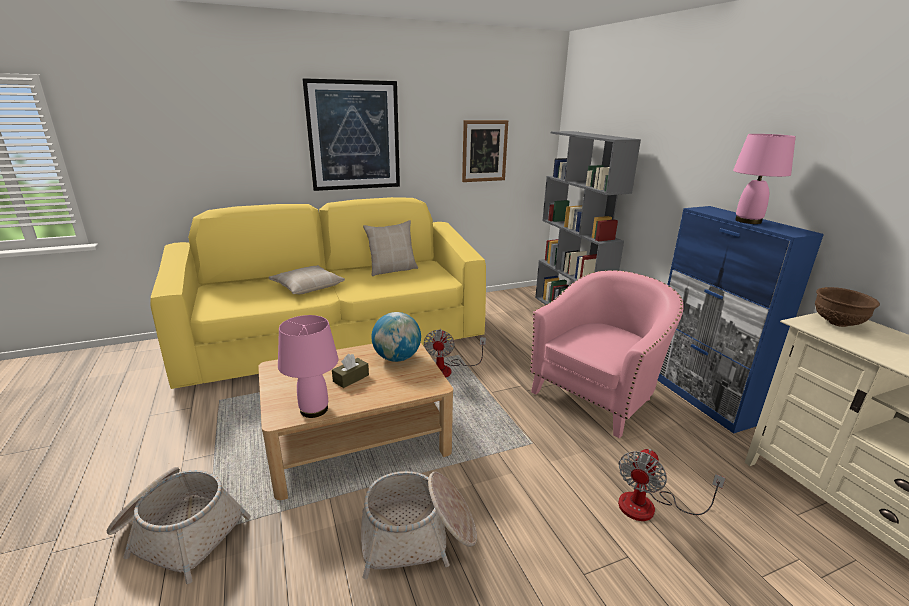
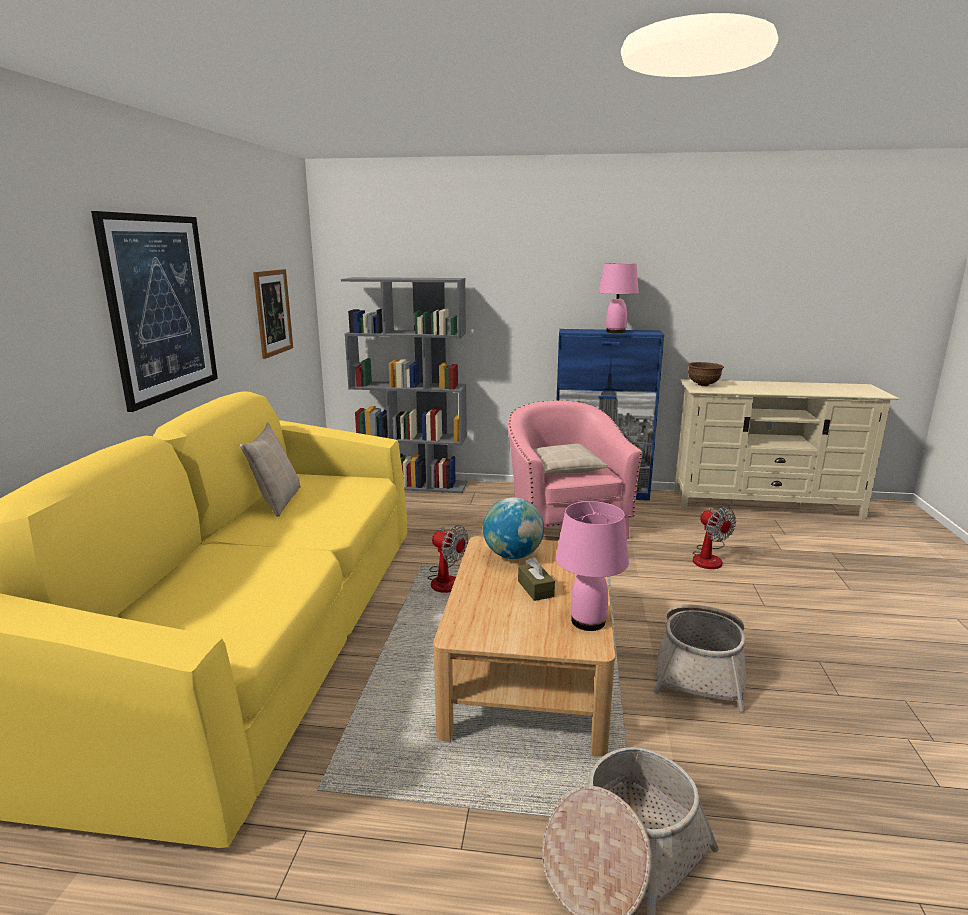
camera: 60 degrees left, 5 degrees down
(307, 286) = (243, 563): beige pillow -> beige pillow (564, 468)

